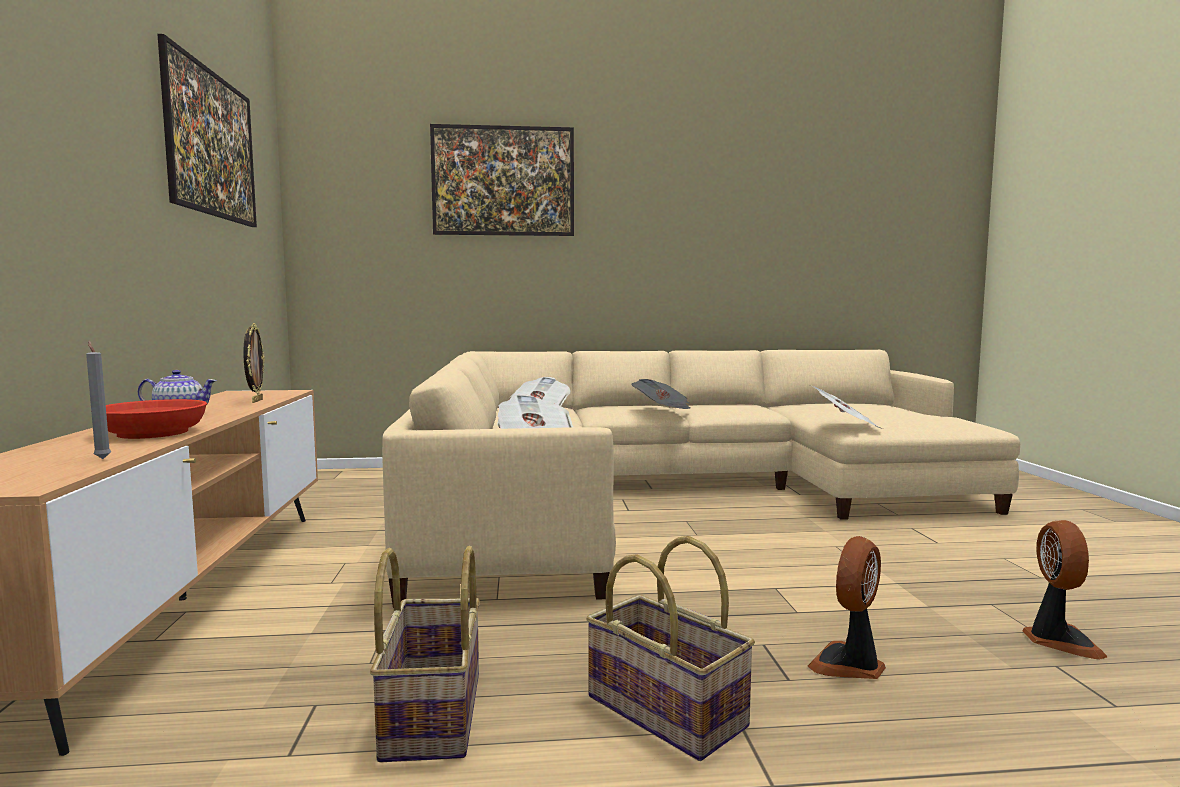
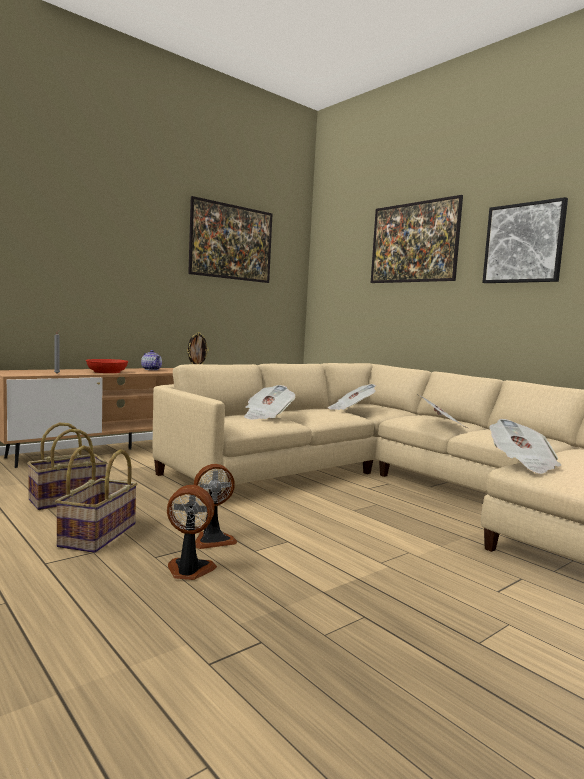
camera: 55 degrees right, 0 degrees up
(657, 196) = (524, 243): none -> picture
(1058, 641) = (315, 645): fan -> fan (212, 540)

